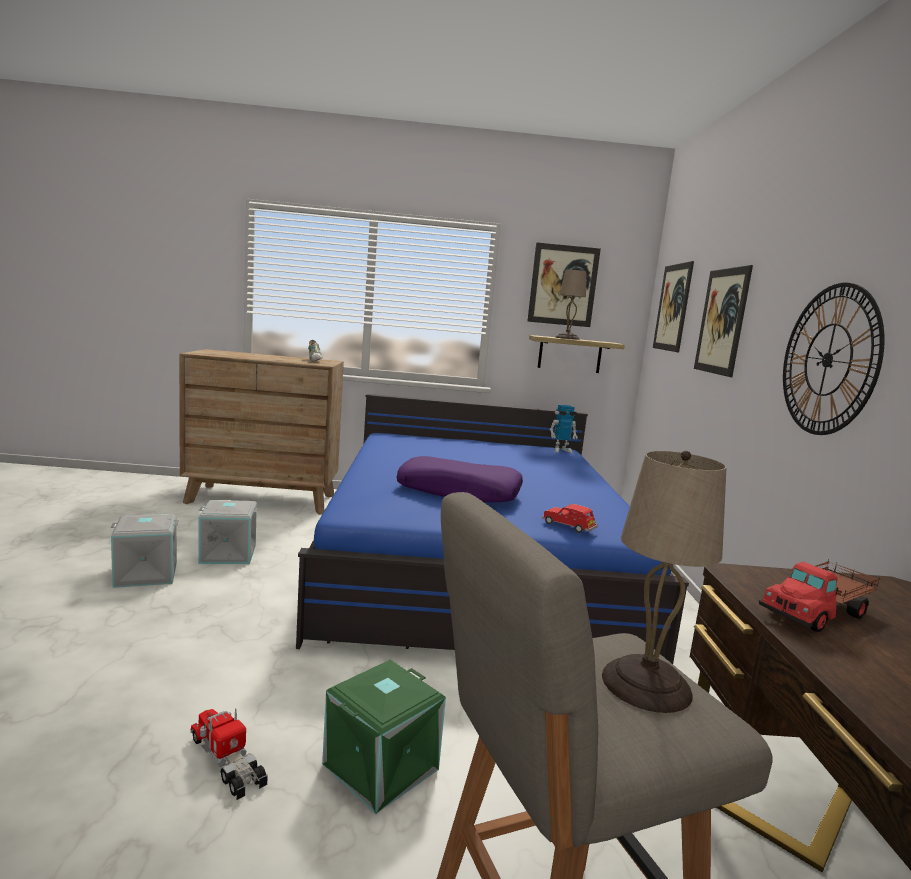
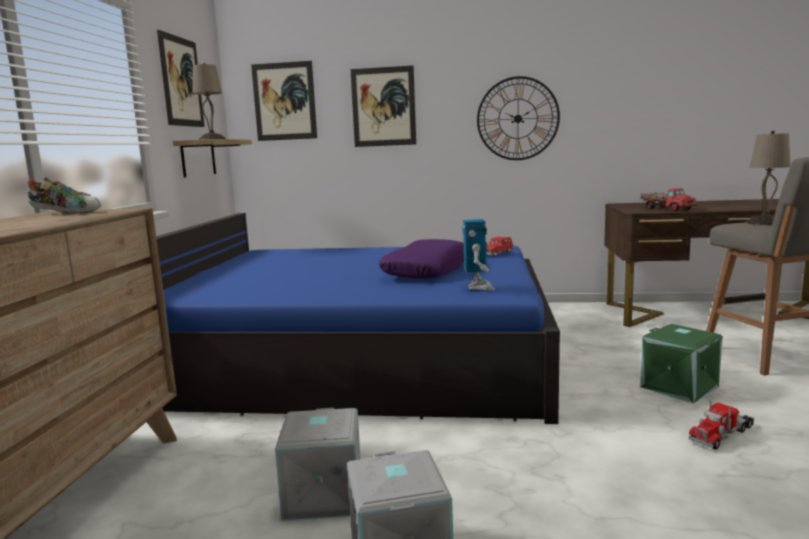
camera: 80 degrees left, 0 degrees up
(561, 450) = (262, 251): toy robot -> toy robot (478, 287)

